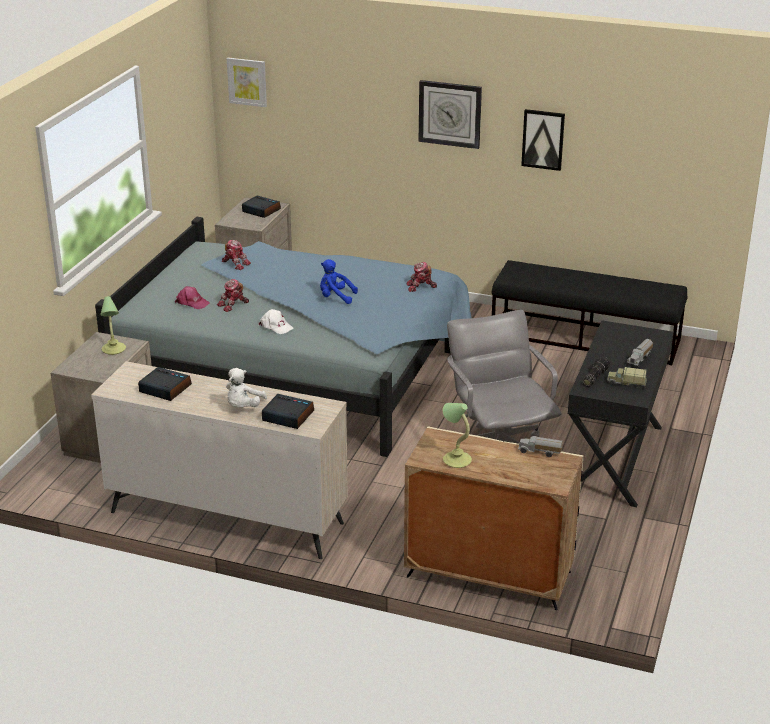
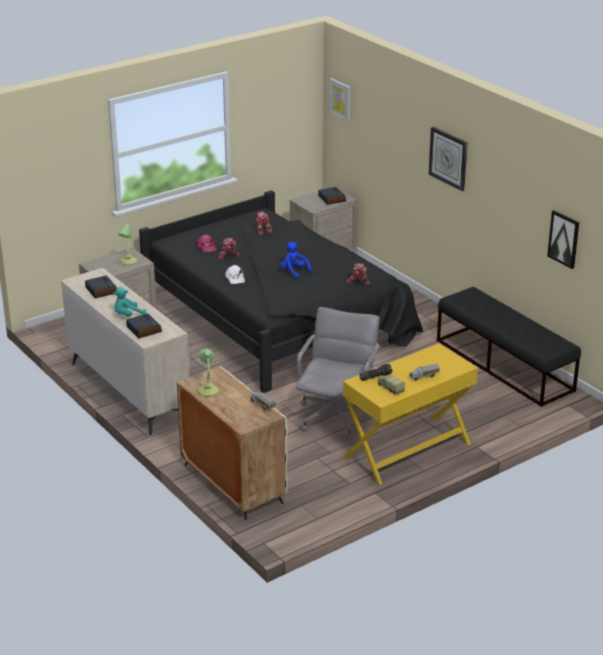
camera: 35 degrees right, 0 degrees up
(243, 407) = (128, 316): white plush toy -> turquoise plush toy
(298, 371) = (278, 320): blue bed -> black bed
(543, 139) = (501, 195): picture -> picture (564, 239)
(614, 459) = (407, 450): black desk -> yellow desk

